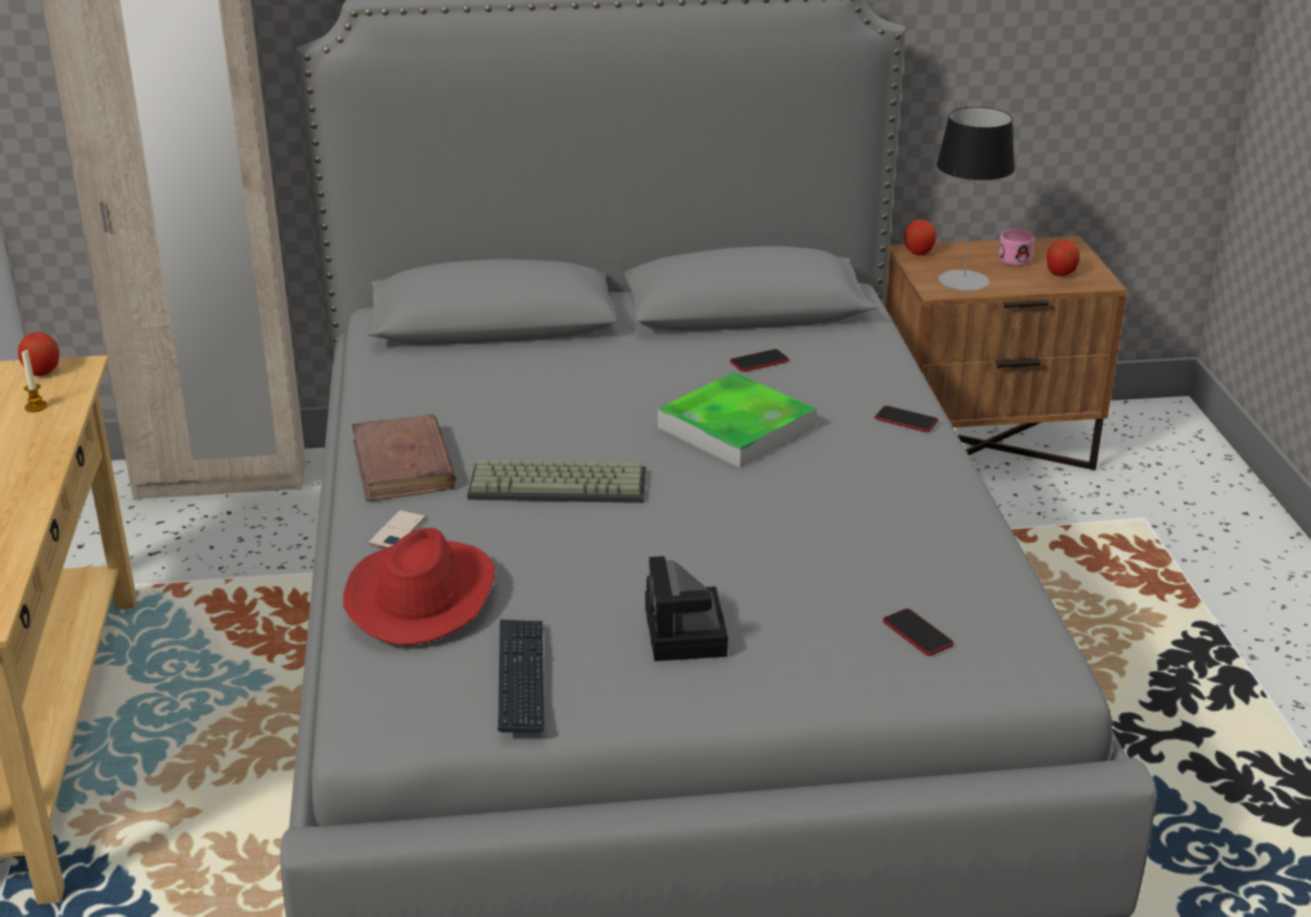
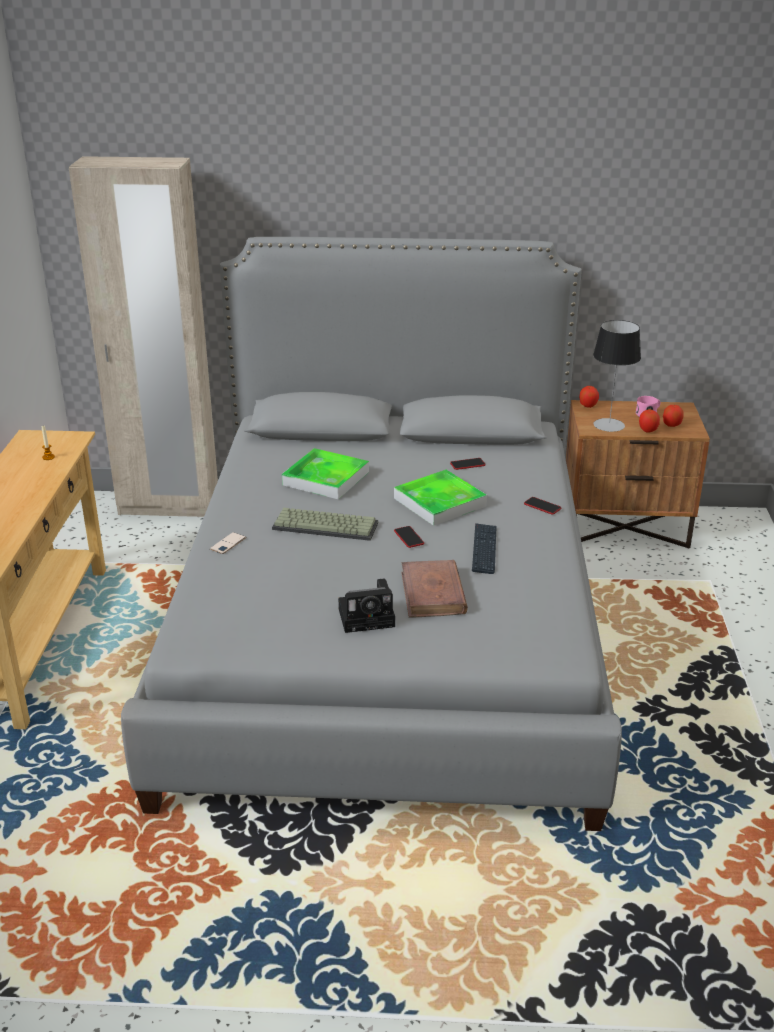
camera: 10 degrees right, 0 degrees up
(42, 372) = (57, 438): apple -> apple (648, 430)
(403, 465) = (243, 507): brown book -> brown book (433, 593)
(422, 596) = (229, 580): red hat -> none
(521, 676) = (268, 630): keyboard -> keyboard (484, 549)
(531, 404) = (326, 478): none -> tray
(687, 635) = (369, 617): camera -> camera turned 105 degrees counterclockwise
(917, 633) = (501, 629): phone -> phone (409, 537)

